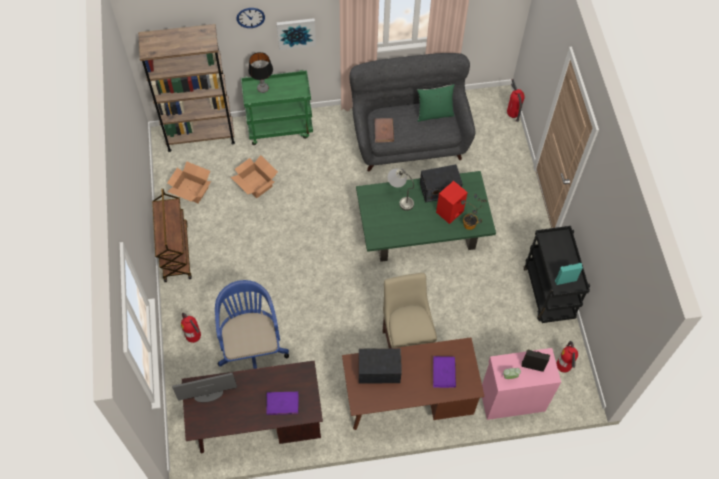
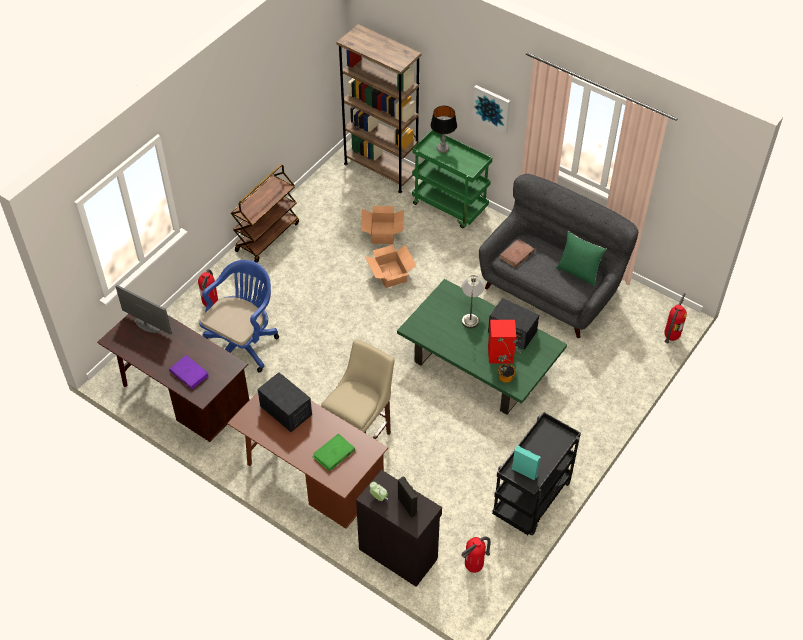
camera: 45 degrees right, 10 degrees down
(191, 190) = (329, 202): cardboard box -> cardboard box (391, 274)
(250, 17) = (454, 65): wall clock -> none
(444, 373) = (333, 454): purple book -> green book
(511, 399) = (398, 552): pink cabinet -> black cabinet

